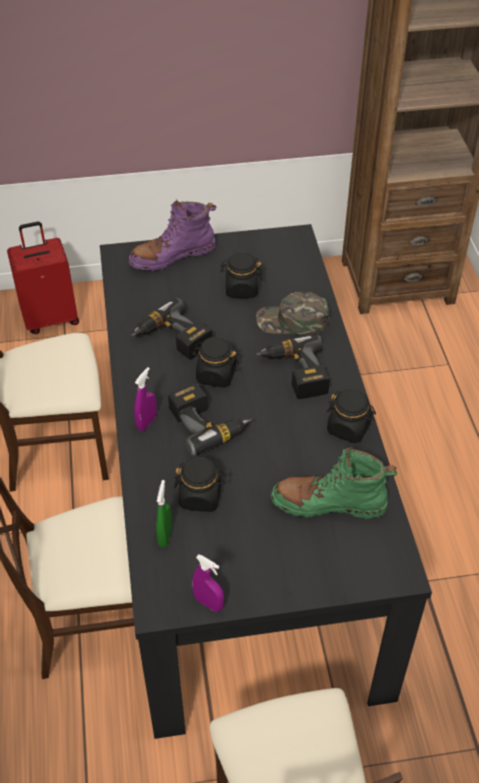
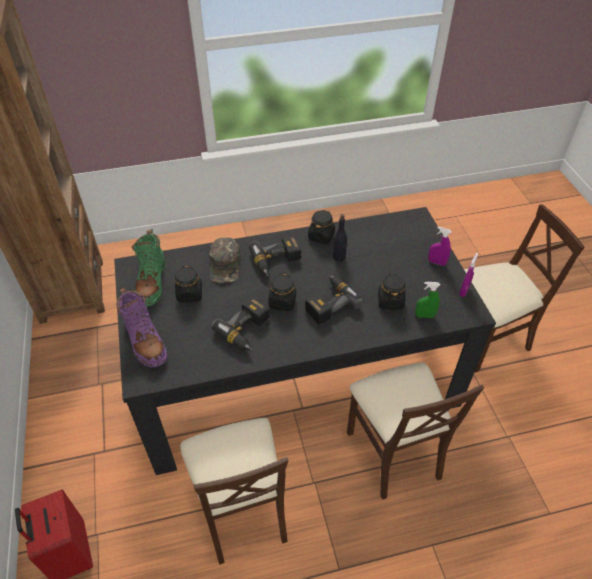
camera: 95 degrees left, 0 degrees up
(147, 422) = (332, 336): purple spray bottle -> purple spray bottle (436, 262)
(300, 445) = (339, 257): none -> black bottle
(329, 503) = (380, 244): green boot -> green boot (151, 282)

